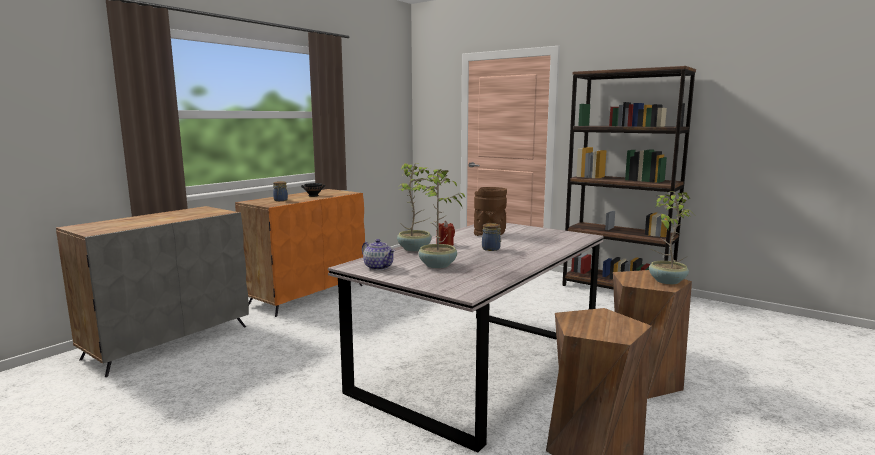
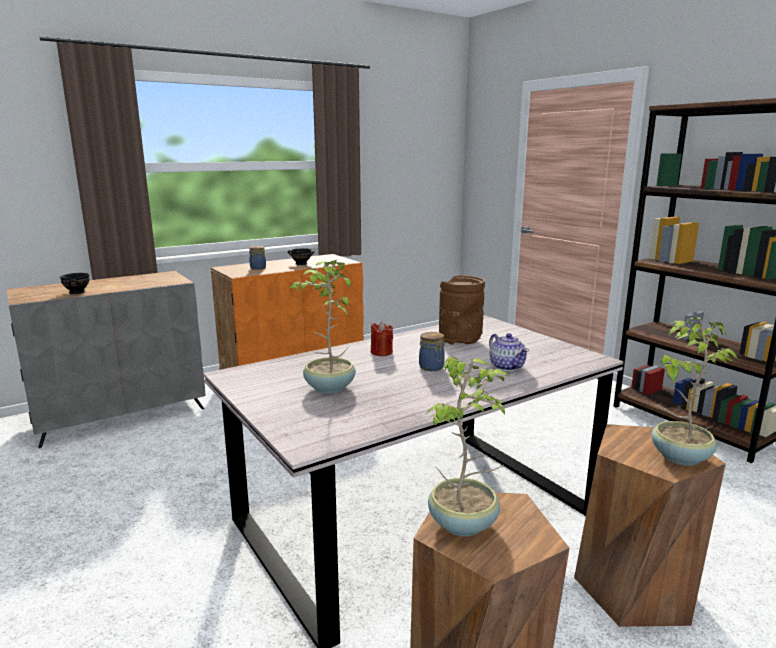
camera: 20 degrees right, 5 degrees up
(139, 224) = (77, 292): none -> black bowl
(378, 267) = (257, 381): teapot -> teapot (507, 366)
(415, 249) = (337, 355): potted plant -> potted plant (464, 524)

